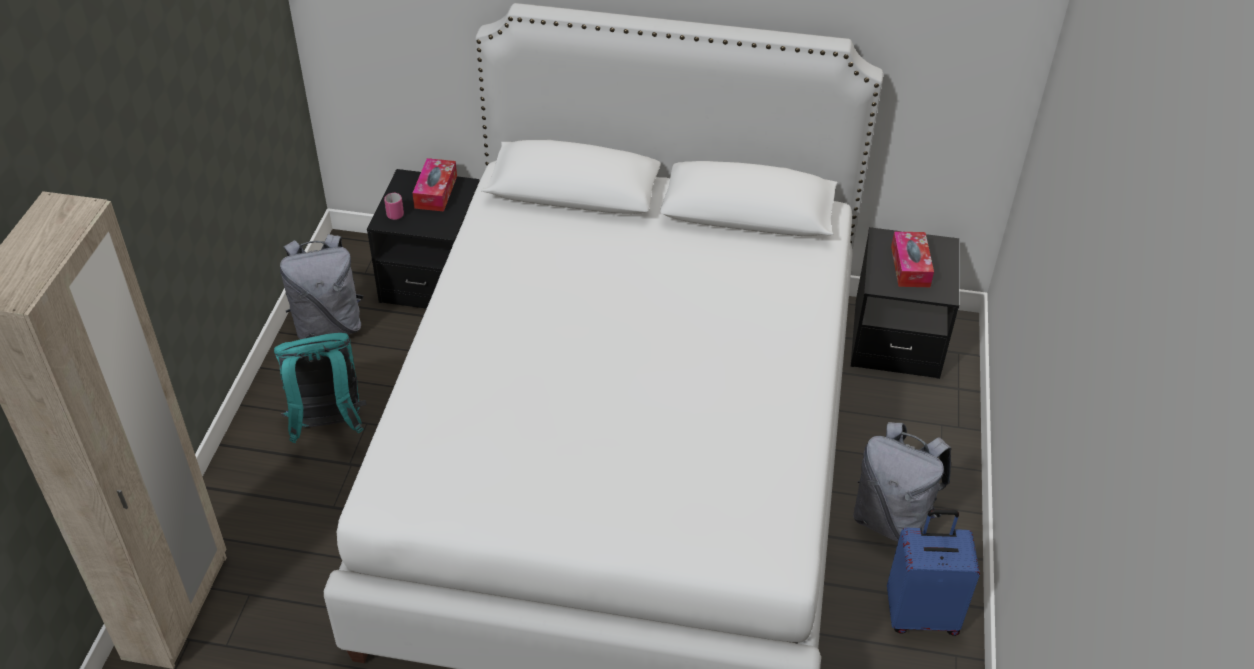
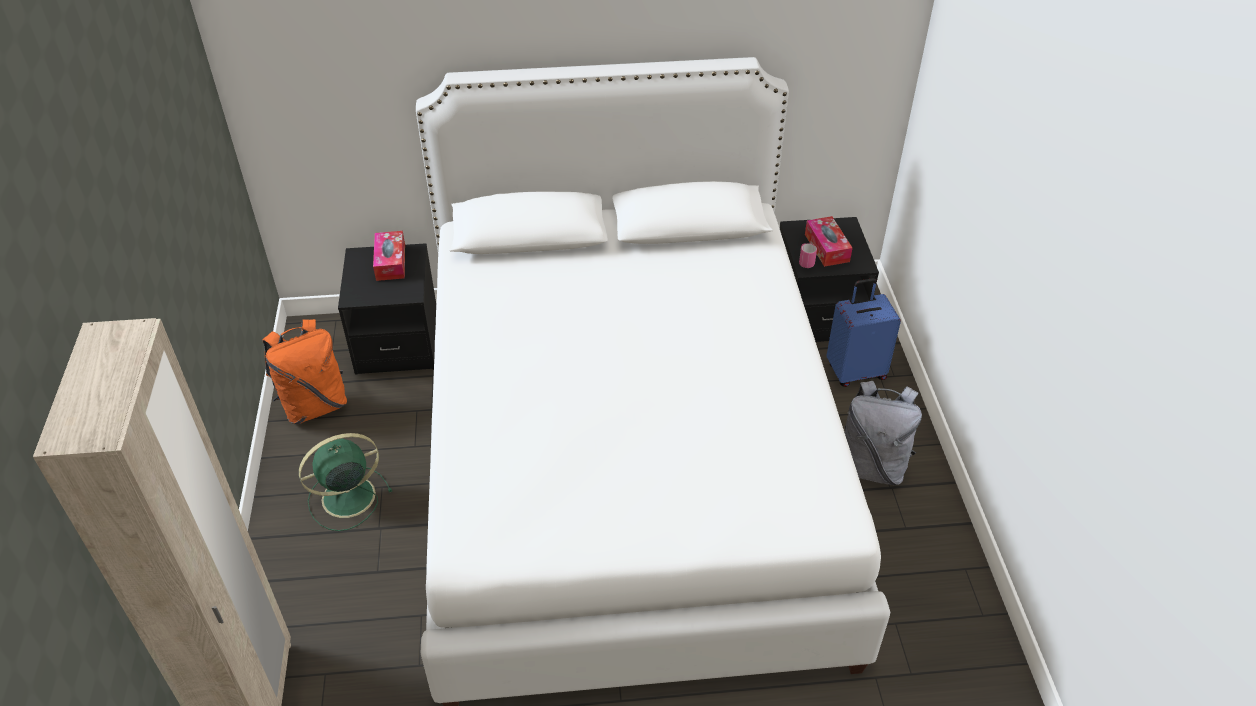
camera: 15 degrees left, 0 degrees up
(328, 426) = (346, 498): turquoise backpack -> green fan
(329, 325) = (314, 405): grey backpack -> orange backpack
(395, 213) = (360, 288): pink mug -> pink mug (805, 262)
(921, 614) = (924, 540): blue suitcase -> blue suitcase (855, 371)

